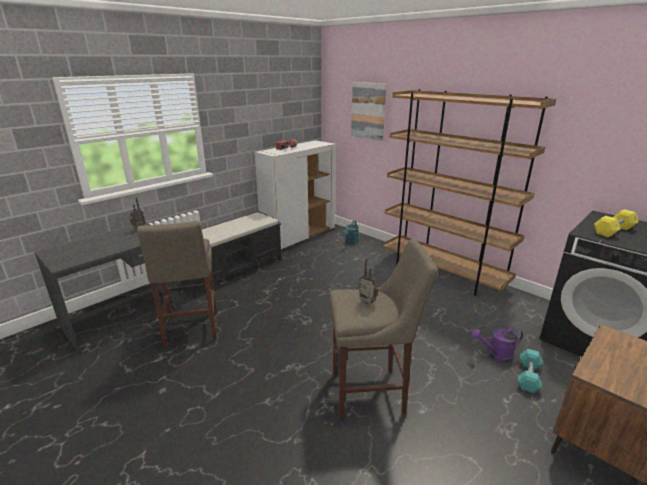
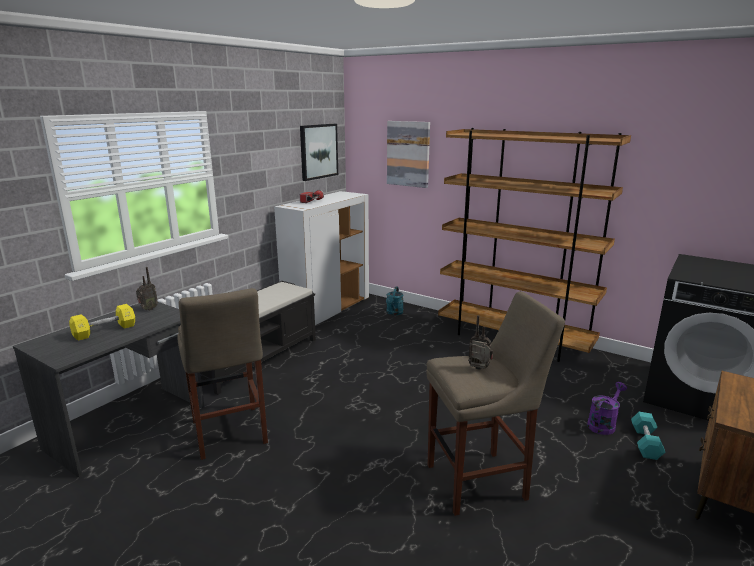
camera: 10 degrees left, 5 degrees down
(296, 107) = (318, 151): none -> picture
(495, 355) = (603, 424): purple watering can -> purple watering can turned 150 degrees clockwise
(613, 231) = (710, 272): yellow dumbbell -> yellow dumbbell (105, 331)

